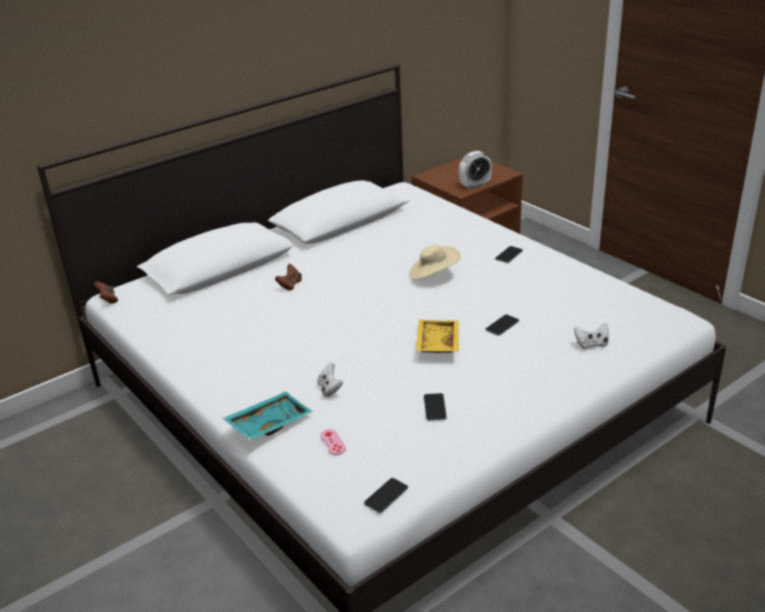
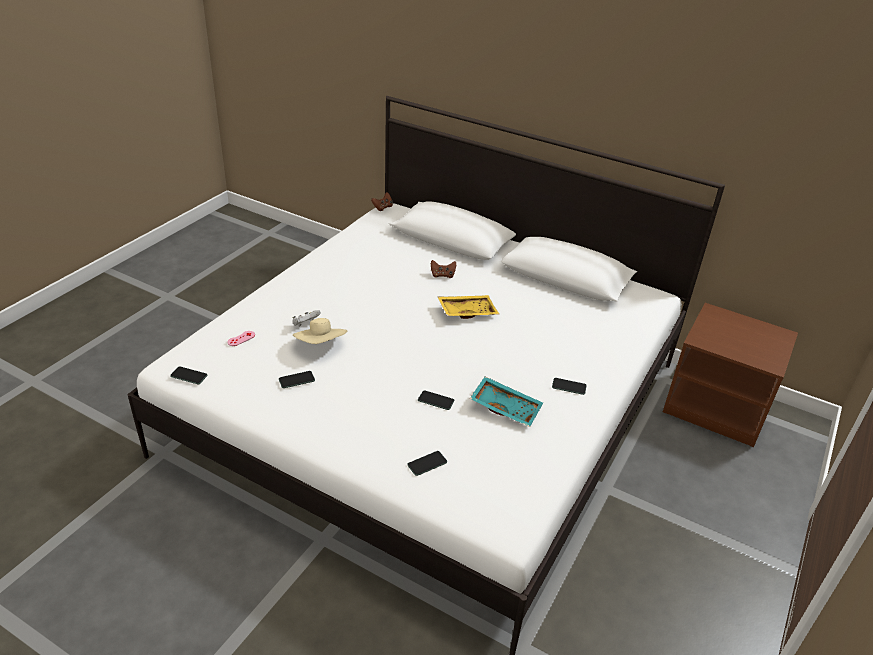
camera: 65 degrees right, 5 degrees up
(268, 423) = (258, 307): turquoise tray -> turquoise tray (506, 407)
(433, 275) = (501, 345): beige hat -> beige hat (321, 345)
(436, 344) = (388, 366): yellow tray -> yellow tray (467, 311)
(475, 185) = (721, 346): alarm clock -> none
(591, 344) = (427, 463): white game controller -> phone

